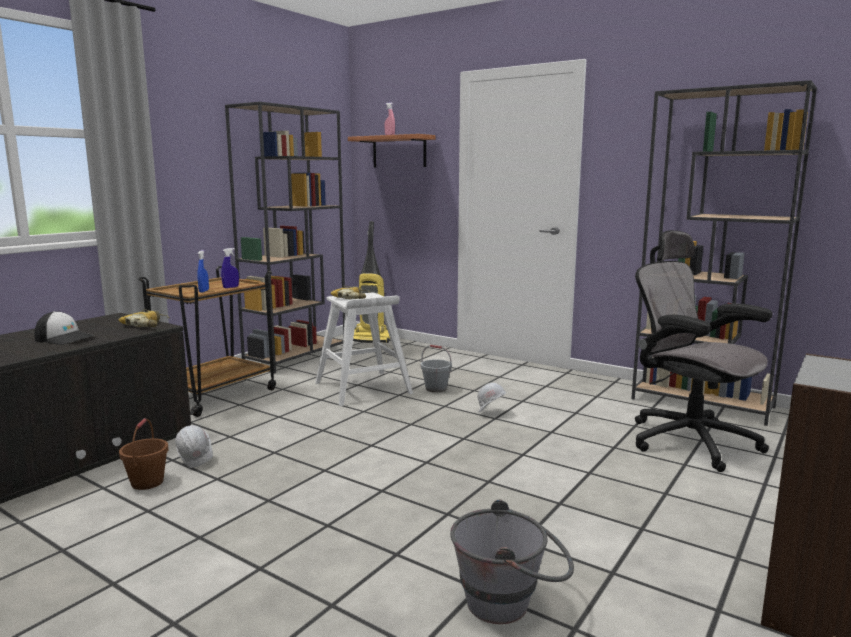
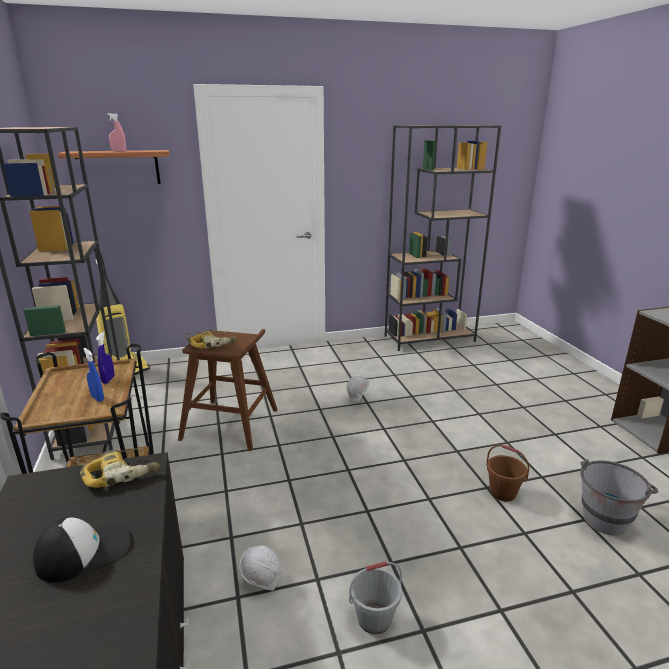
camera: 50 degrees left, 10 degrees up
(147, 482) = (272, 634): brown bucket -> brown bucket (502, 493)
(363, 388) = (231, 424): white stool -> brown stool
(436, 389) = (283, 397): grey bucket -> grey bucket (374, 618)
(690, 442) = (472, 368): office chair -> none

